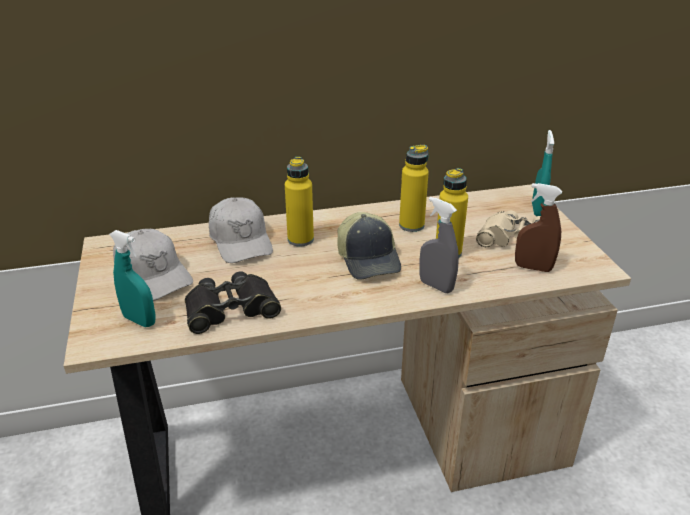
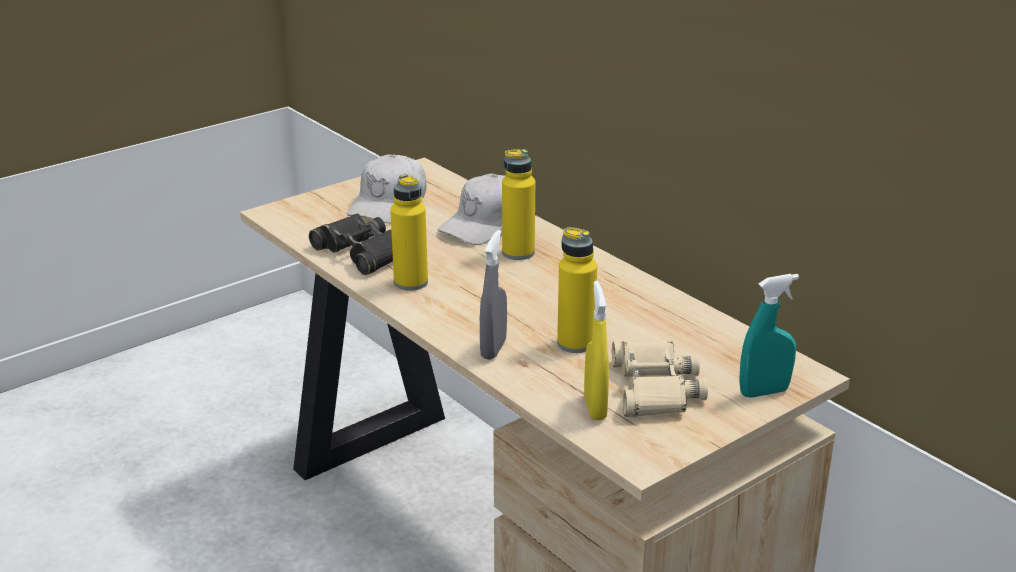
camera: 65 degrees right, 5 degrees down
(139, 320) = (316, 220): turquoise spray bottle -> none
(369, 259) = (514, 299): cap -> none
(411, 225) = (618, 309): yellow bottle -> yellow bottle (411, 282)
(533, 267) = (595, 408): brown spray bottle -> yellow spray bottle

